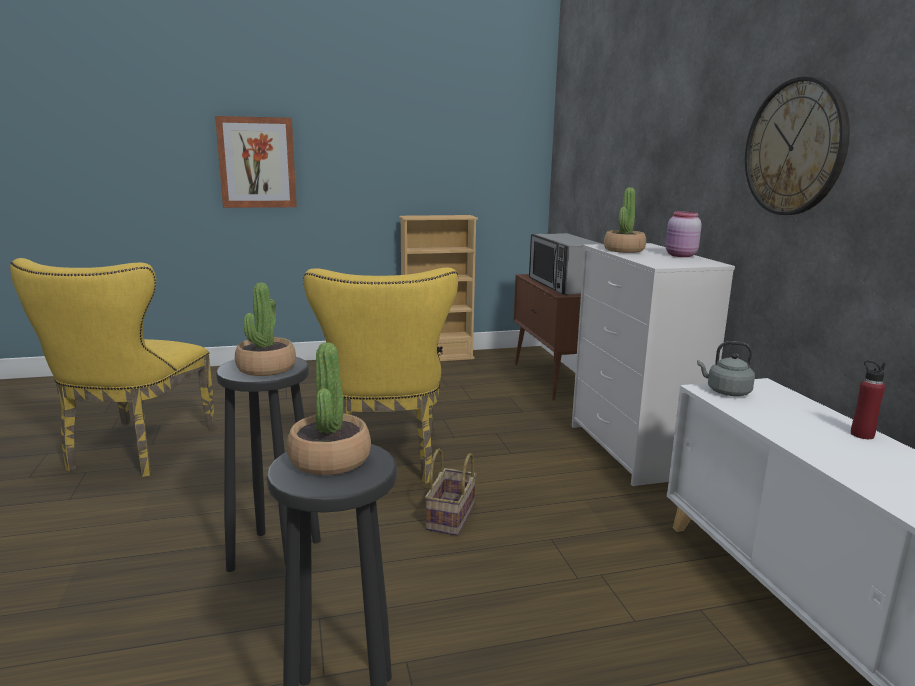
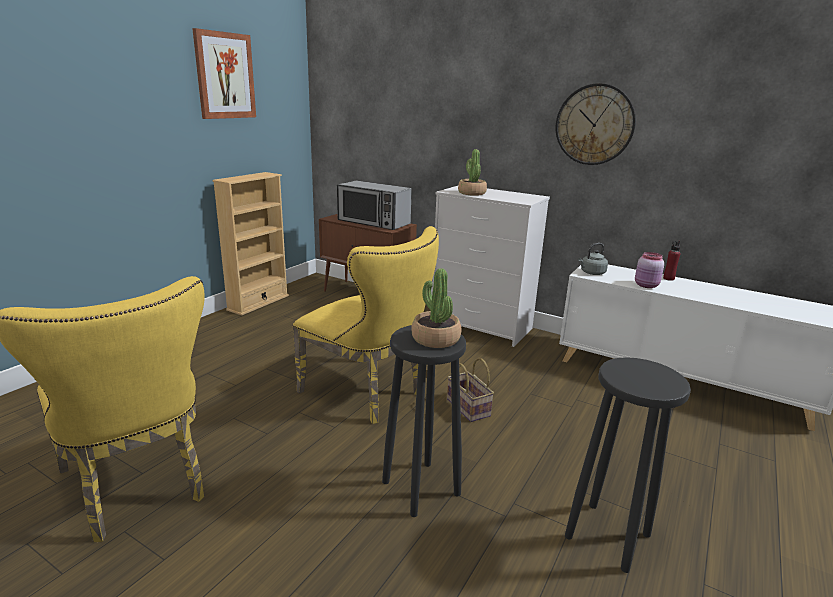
camera: 45 degrees left, 5 degrees up
(257, 162) = (64, 136): picture -> picture (225, 76)
(329, 459) = (635, 374): potted plant -> none
(680, 255) = (508, 193): pink jar -> pink jar (646, 286)

